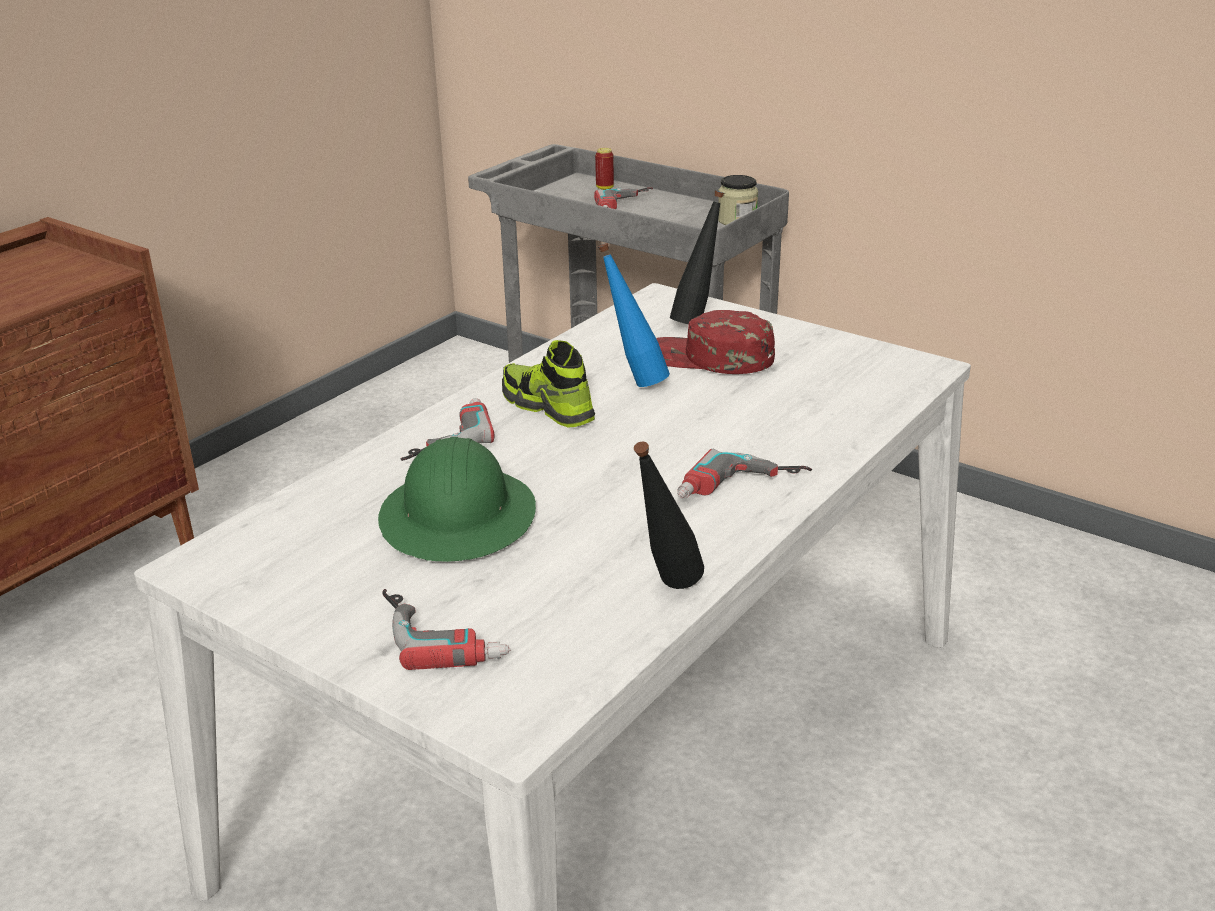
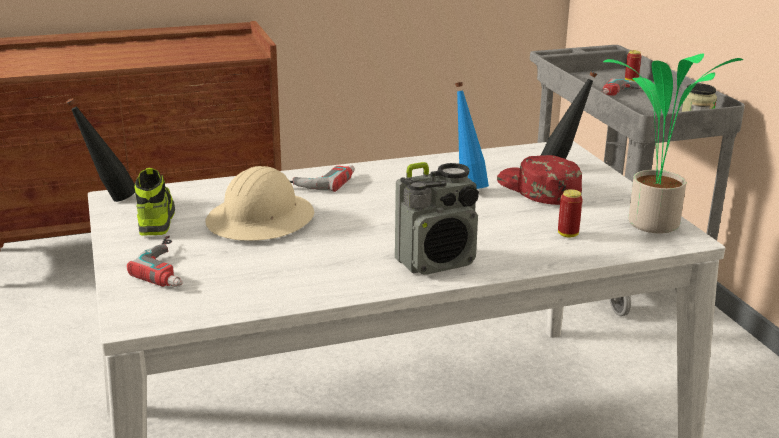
camera: 35 degrees right, 5 degrees down
(459, 517) = (261, 220): green hard hat -> beige hard hat
(547, 407) = (394, 184): shoe -> shoe (155, 218)
(666, 590) = (309, 292): black bottle -> black bottle (109, 200)
(742, 490) = (436, 262): power drill -> radio
(819, 403) = (568, 234): none -> can
(877, 363) = (651, 225): none -> potted plant

